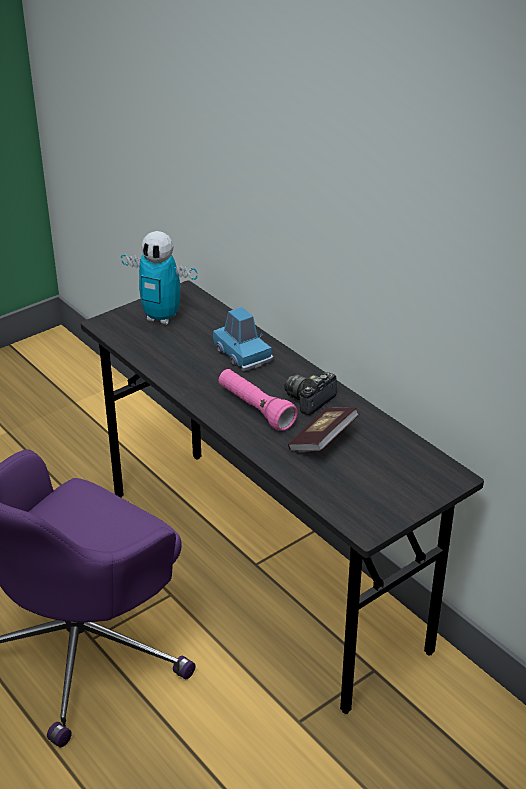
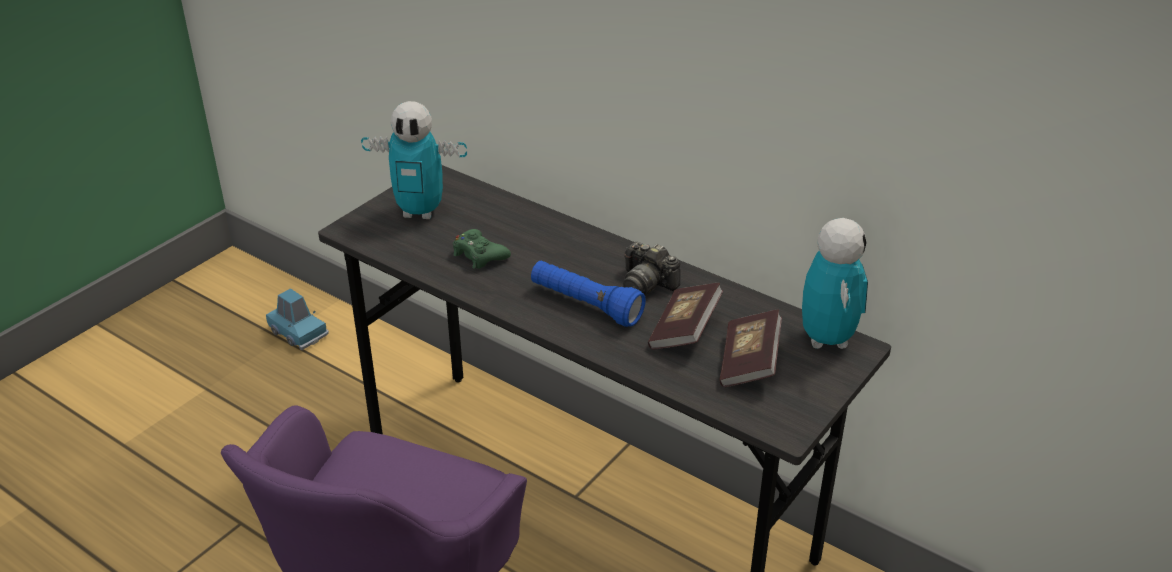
camera: 15 degrees left, 0 degrees up
(191, 358) = (479, 255): none -> green game controller
(242, 354) = (539, 241): blue toy car -> blue toy car (298, 332)
(255, 409) = (585, 305): pink flashlight -> blue flashlight
(310, 400) = (646, 284): camera -> camera turned 75 degrees counterclockwise
(361, 474) = (749, 363): none -> book
(433, 466) = (827, 339): none -> toy robot

